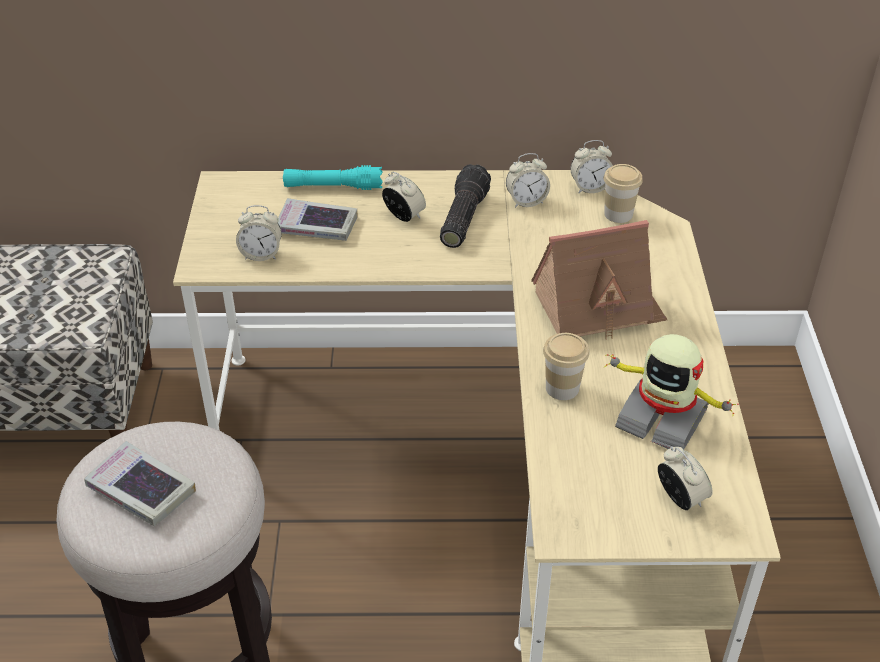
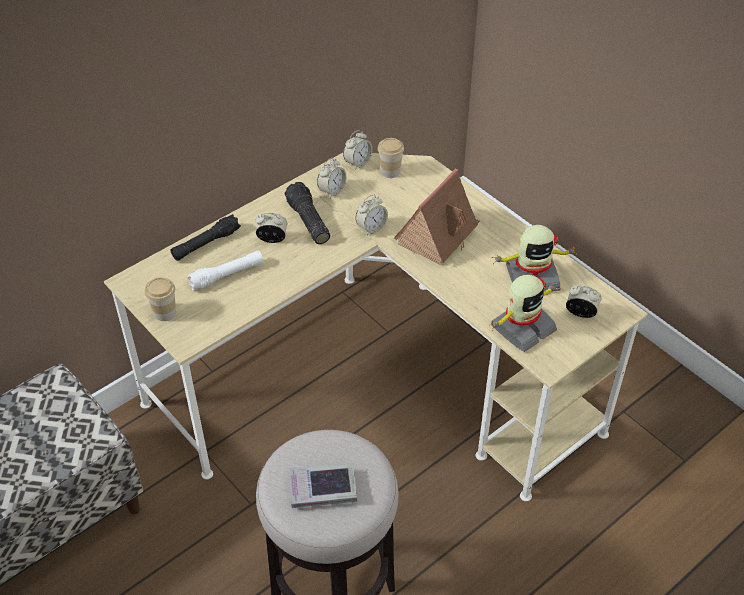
camera: 40 degrees left, 5 degrees up
(261, 254) = (214, 313): alarm clock -> alarm clock (371, 228)
(316, 226) = (227, 275): book -> white flashlight
(333, 187) = (206, 244): turquoise flashlight -> black flashlight
(562, 388) = (469, 290): cup -> cup (165, 313)
(579, 467) = (521, 327): none -> toy robot

